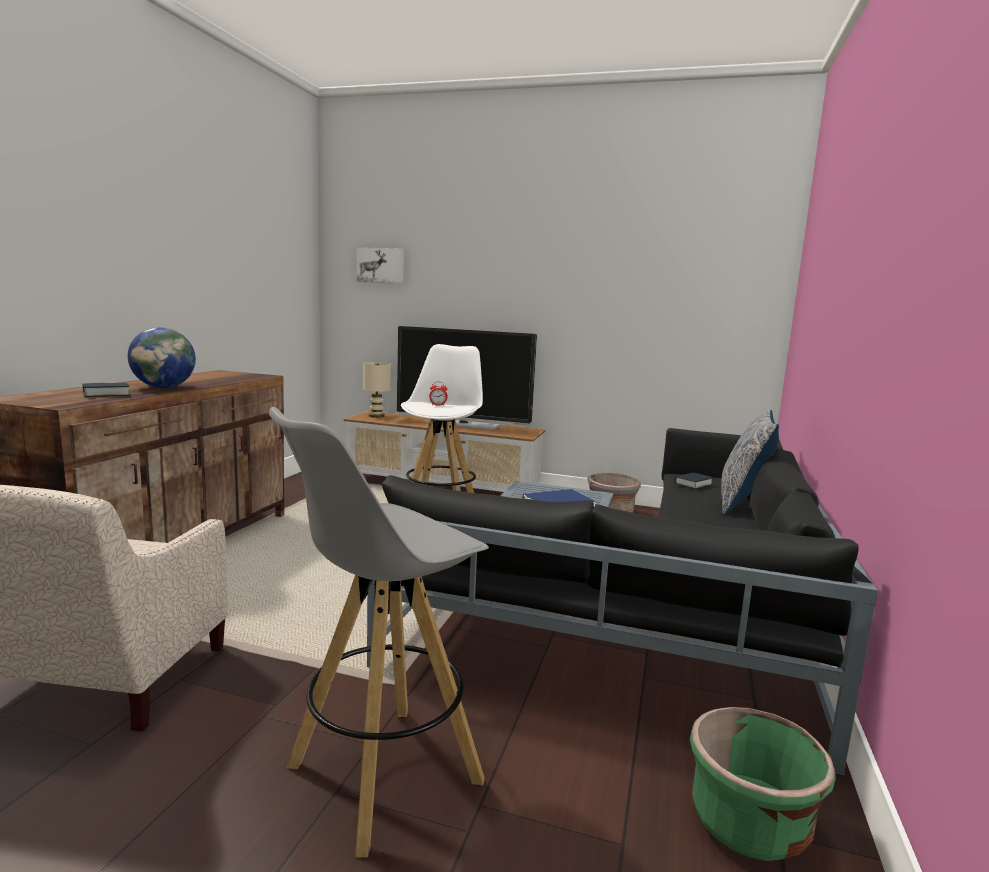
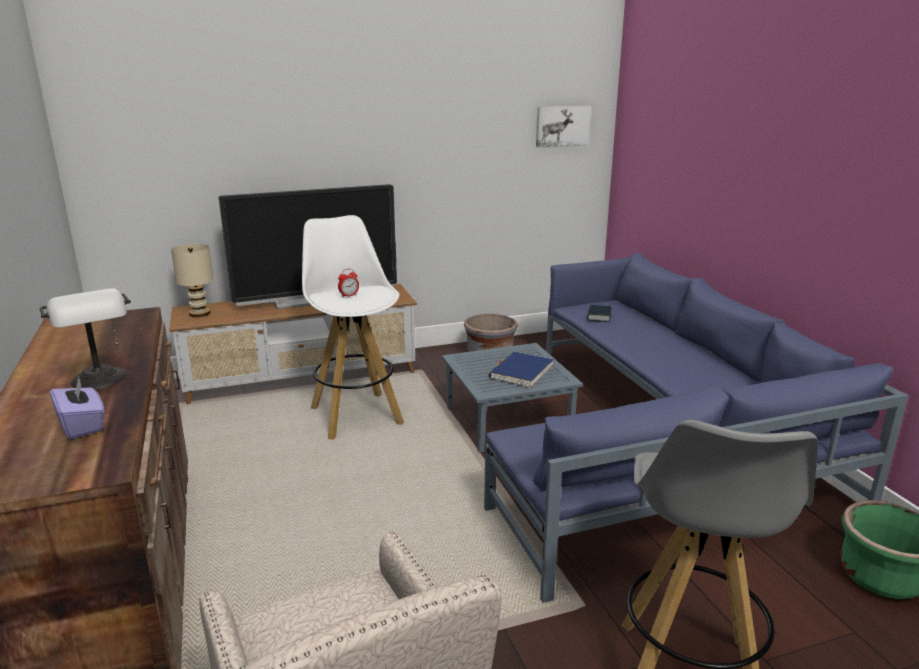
camera: 35 degrees left, 10 degrees up
(106, 394) = (82, 425): book -> purple tissue box
(164, 387) = (102, 382): globe -> table lamp
(381, 265) = (157, 113): picture -> picture (562, 126)
(639, 608) = (633, 445): black sofa -> blue sofa
(742, 503) = (658, 327): pillow -> none

